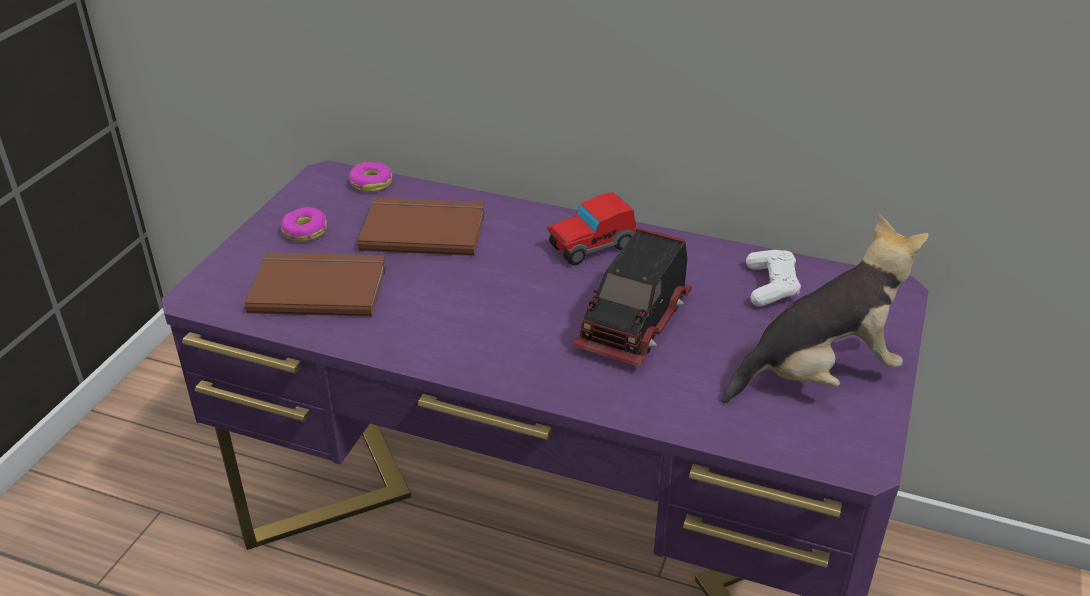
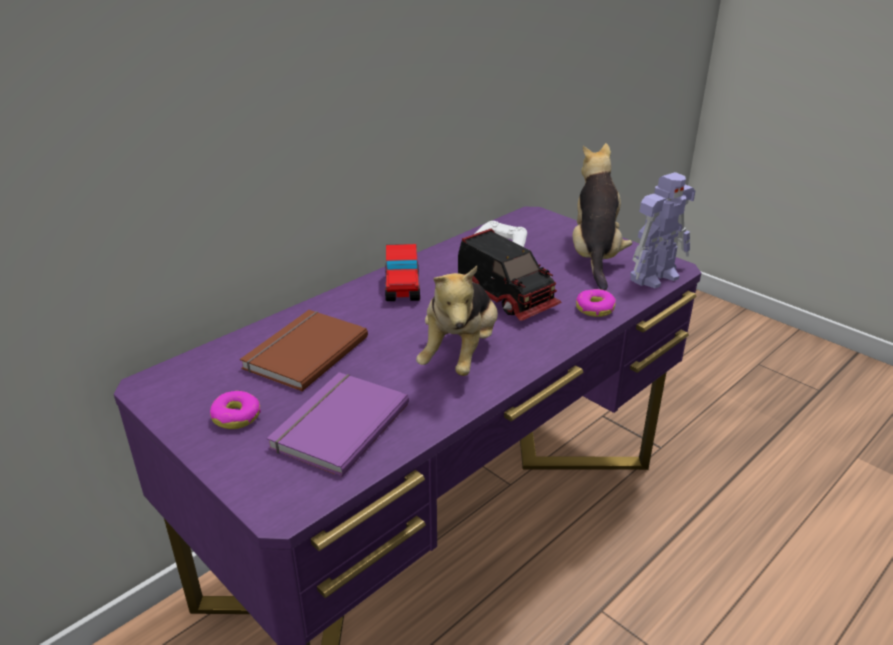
camera: 65 degrees left, 5 degrees down
(318, 287) = (337, 425): brown book -> purple book
(371, 183) = (197, 363): donut -> donut (594, 309)
(484, 324) = (460, 354): none -> plush toy
(811, 445) = (655, 276): none -> toy robot

